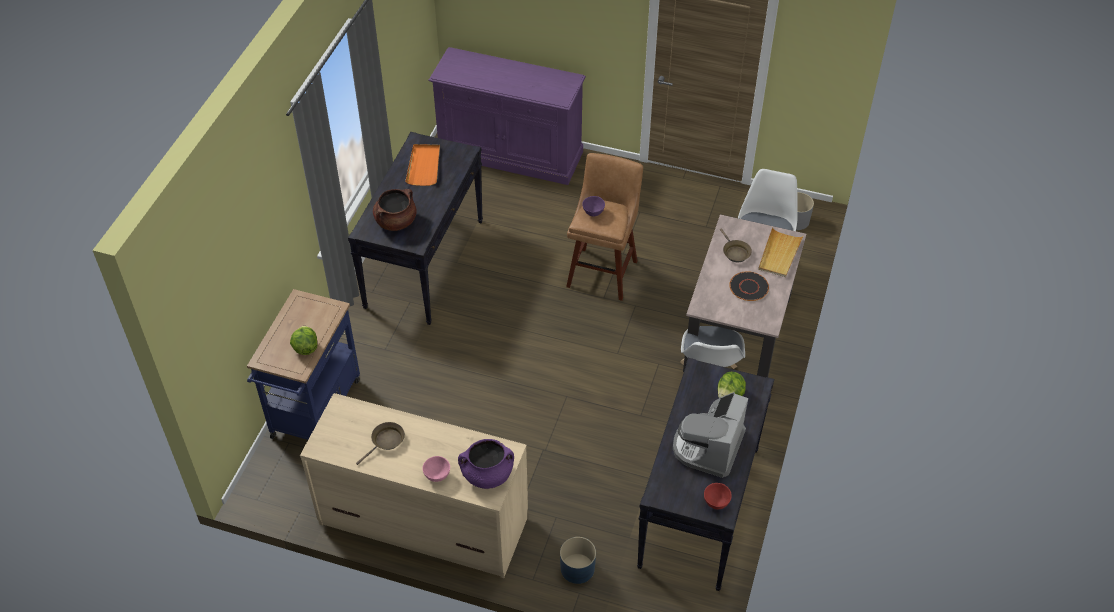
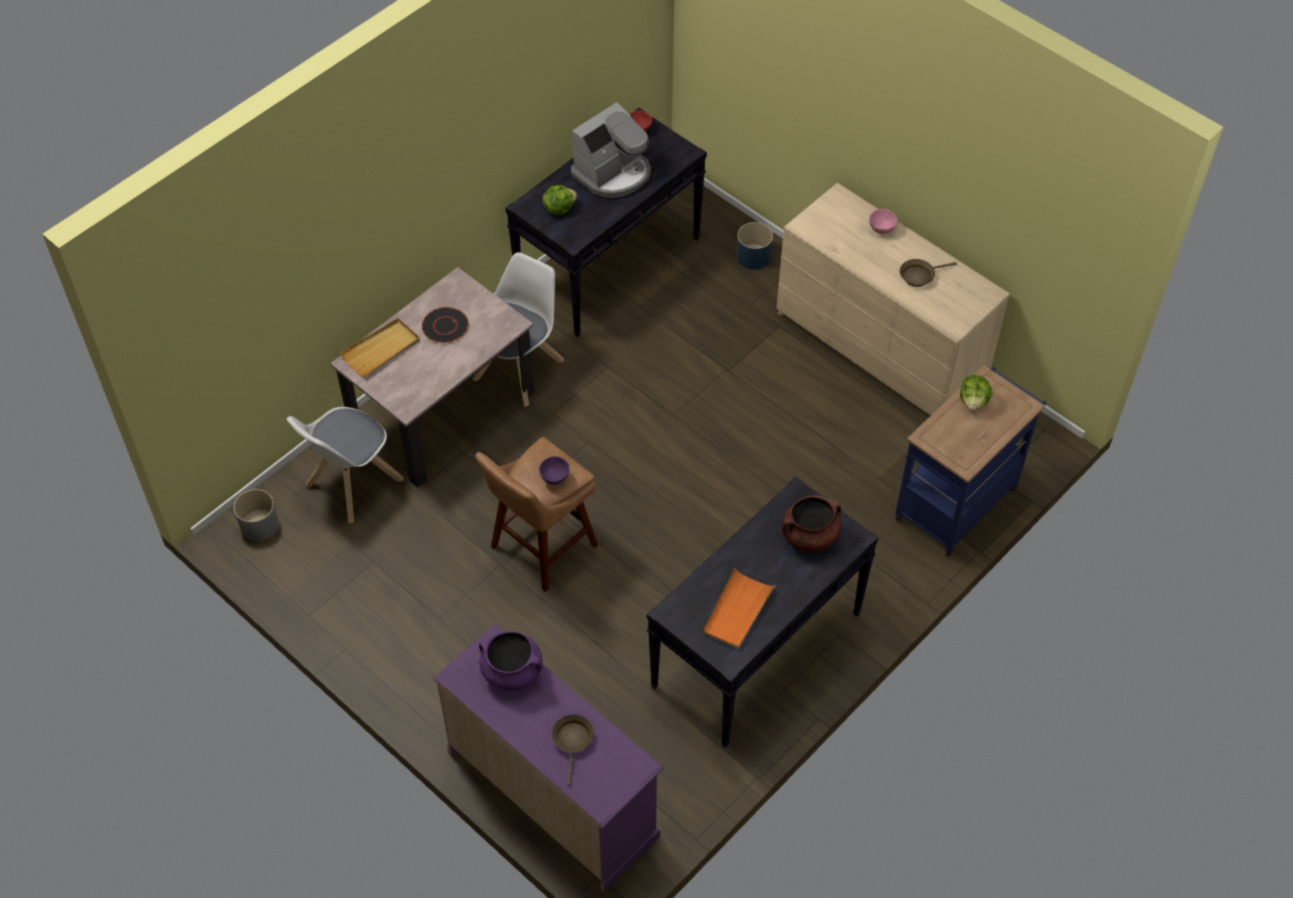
camera: 155 degrees left, 5 degrees up
(487, 475) = (833, 214): purple cooking pot -> purple cooking pot (512, 671)
(735, 252) = (427, 370): brown frying pan -> brown frying pan (573, 741)

